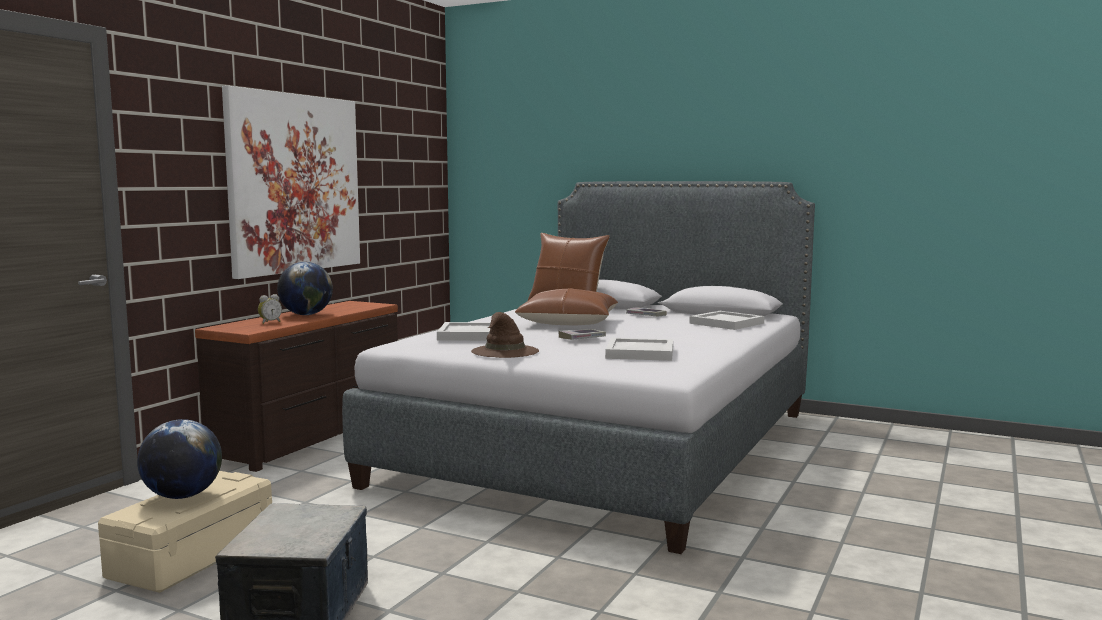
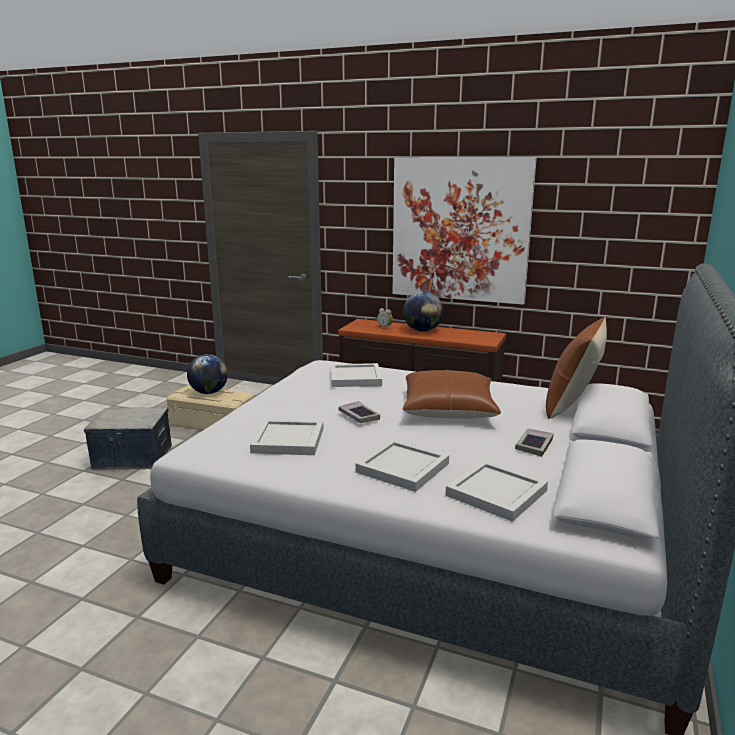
camera: 85 degrees right, 10 degrees up
(505, 351) = (294, 393): brown hat -> none
(692, 334) = (404, 467): none -> white tray

